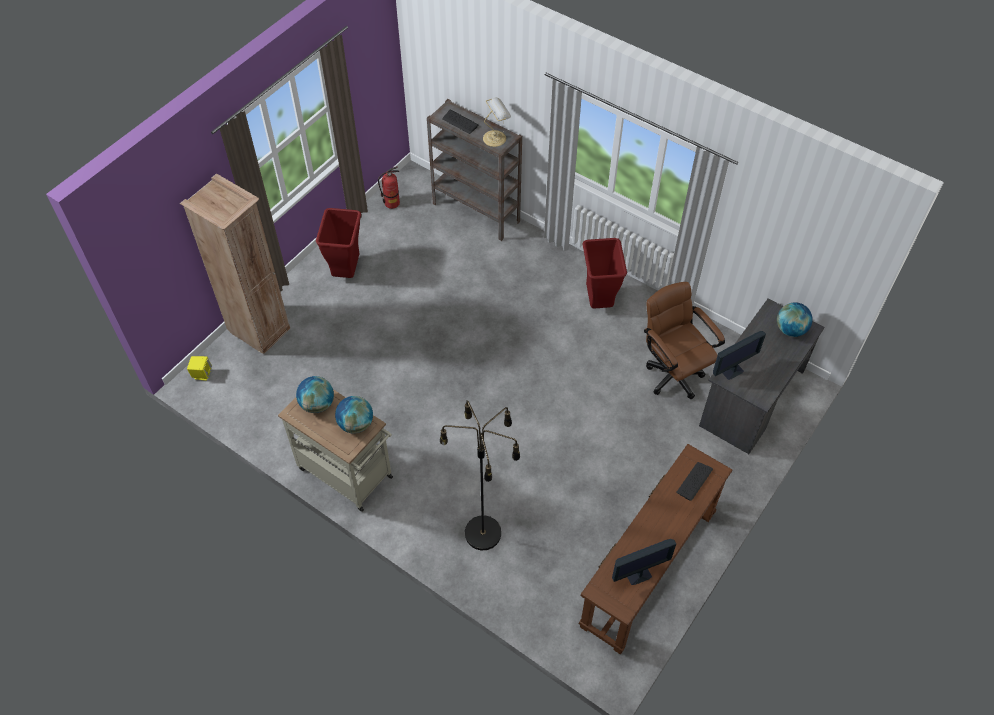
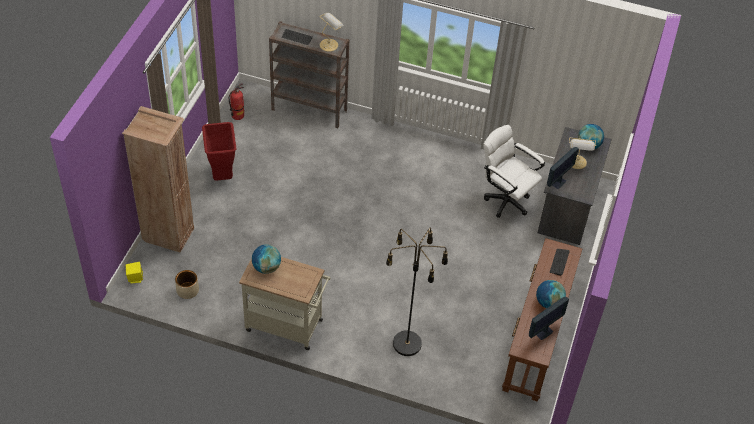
camera: 20 degrees left, 5 degrees down
(253, 402) = (188, 290): none -> beige planter
(356, 424) = (302, 275): globe -> globe (548, 302)
(599, 302) = (431, 159): red trash can -> none
(671, 375) = (504, 202): brown office chair -> white office chair
(767, 350) = (577, 163): none -> table lamp

